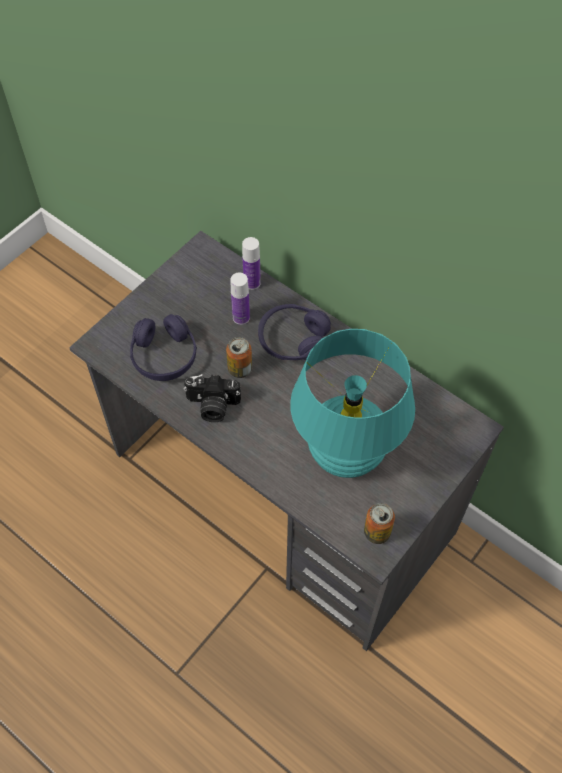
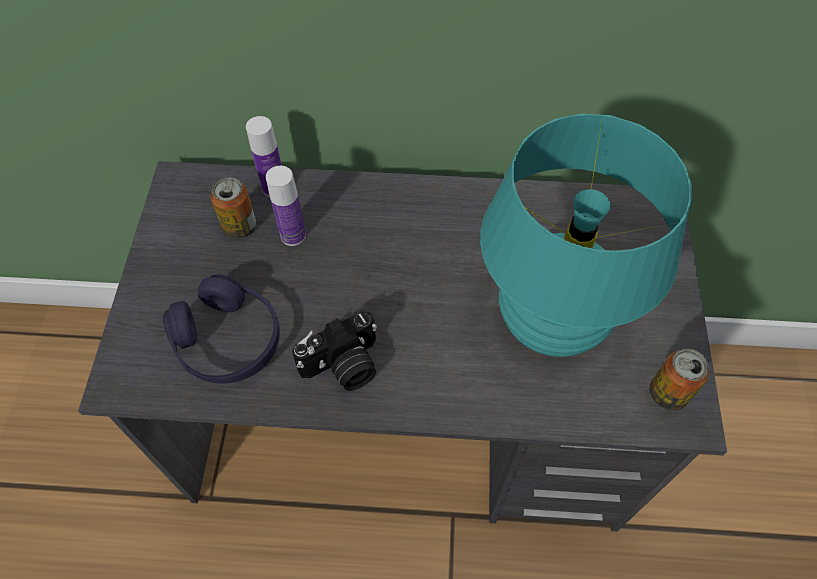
camera: 35 degrees left, 0 degrees up
(240, 369) = (341, 298): can -> can (239, 227)
(293, 340) = (379, 226): purple headphones -> none

